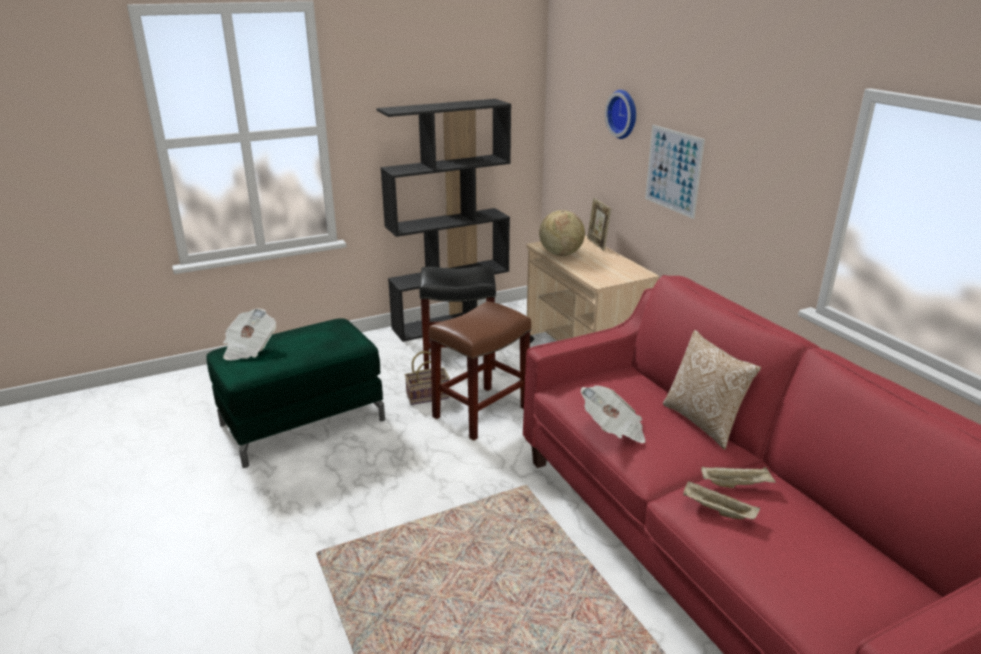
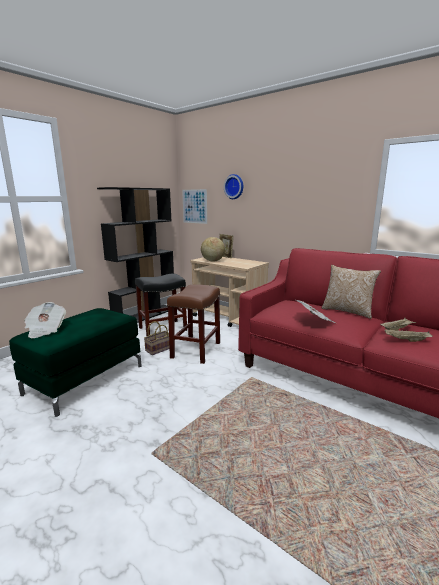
camera: 25 degrees left, 10 degrees down
(673, 170) = (270, 207): picture -> picture (194, 206)

